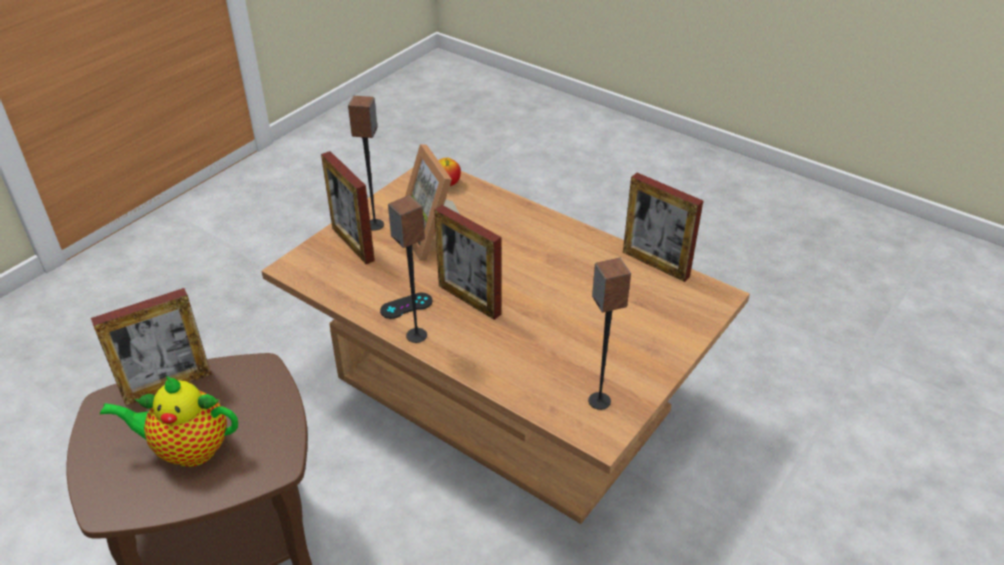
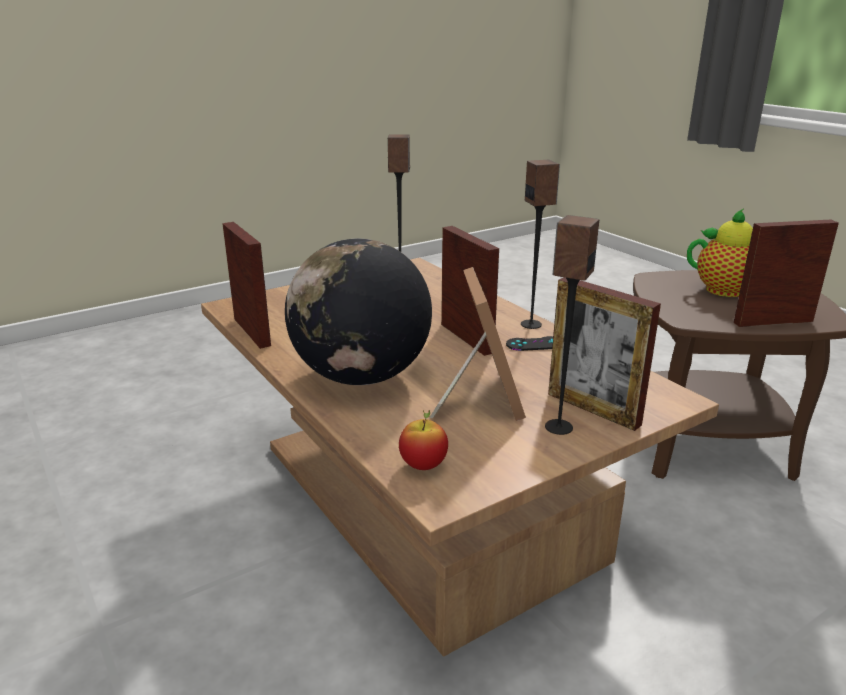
camera: 160 degrees left, 15 degrees down
(353, 244) = (593, 409): picture frame -> picture frame turned 150 degrees clockwise
(527, 237) = (361, 376): none -> globe

